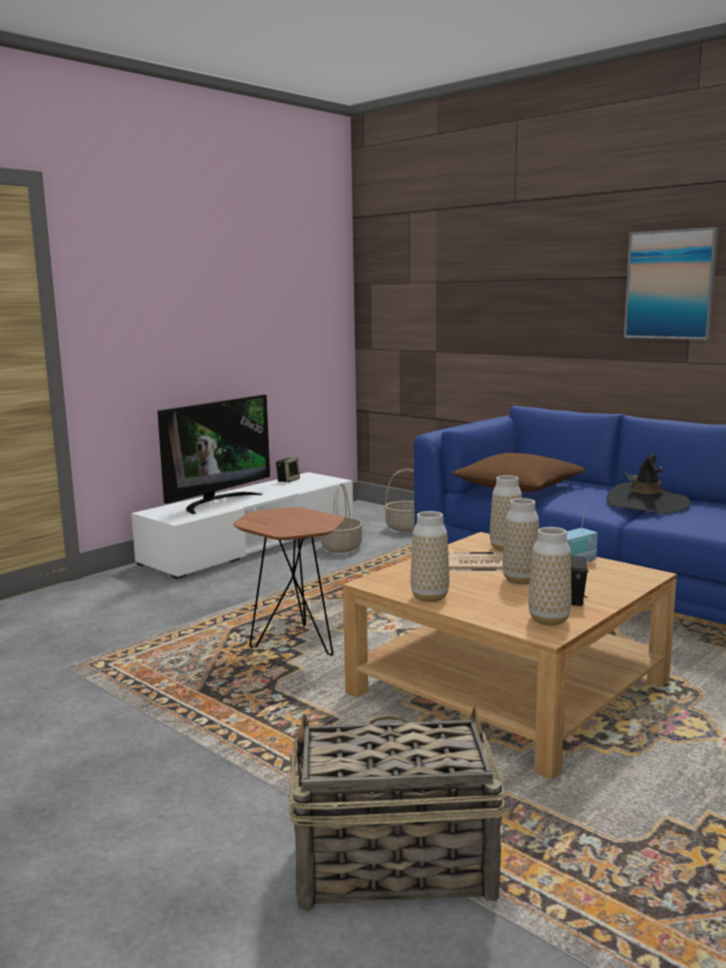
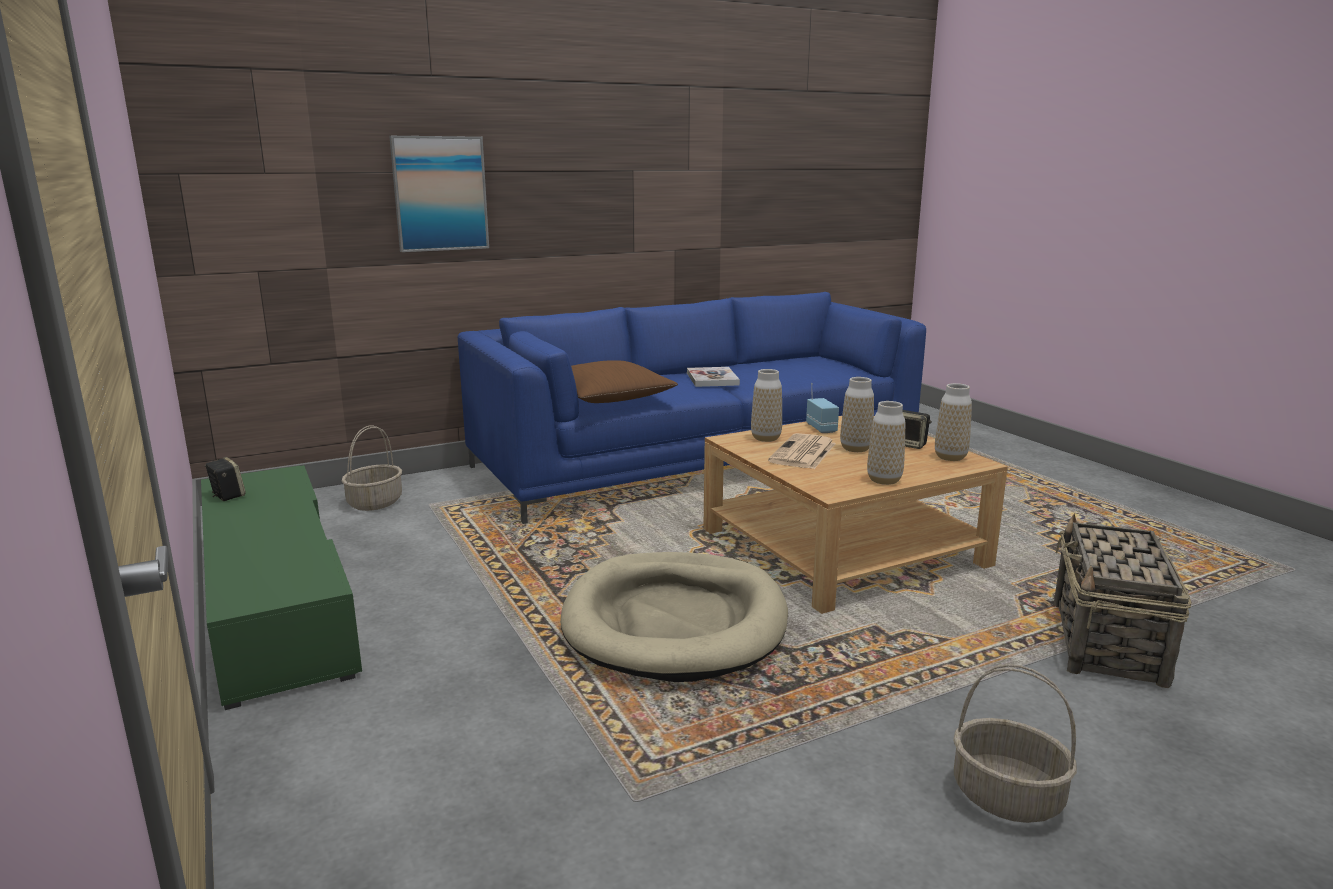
camera: 70 degrees left, 5 degrees up
(216, 502) = (263, 551): television -> none
(252, 543) = (276, 601): white tv stand -> green tv stand
(293, 642) = (675, 622): brown side table -> beige dog bed
(341, 547) = (391, 548): basket -> basket (1008, 796)
(647, 504) = (712, 379): black hat -> book
(670, 285) = (616, 179): picture -> picture (440, 194)

